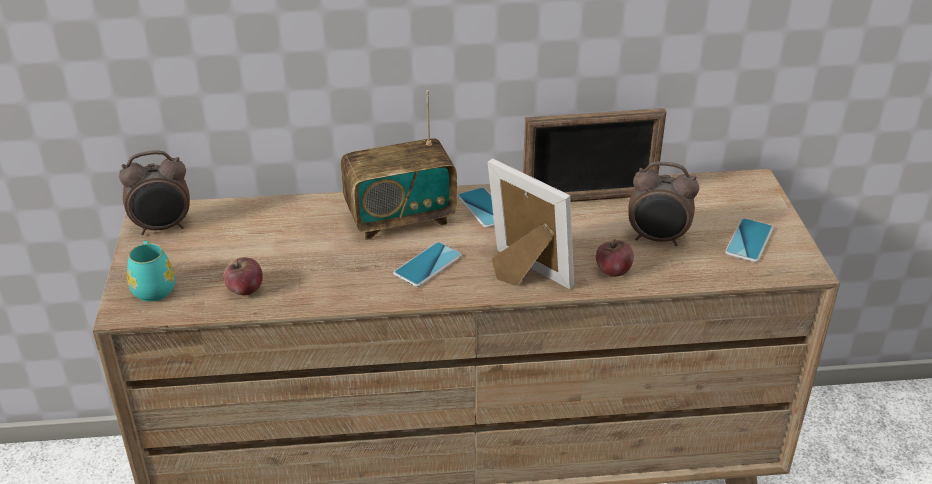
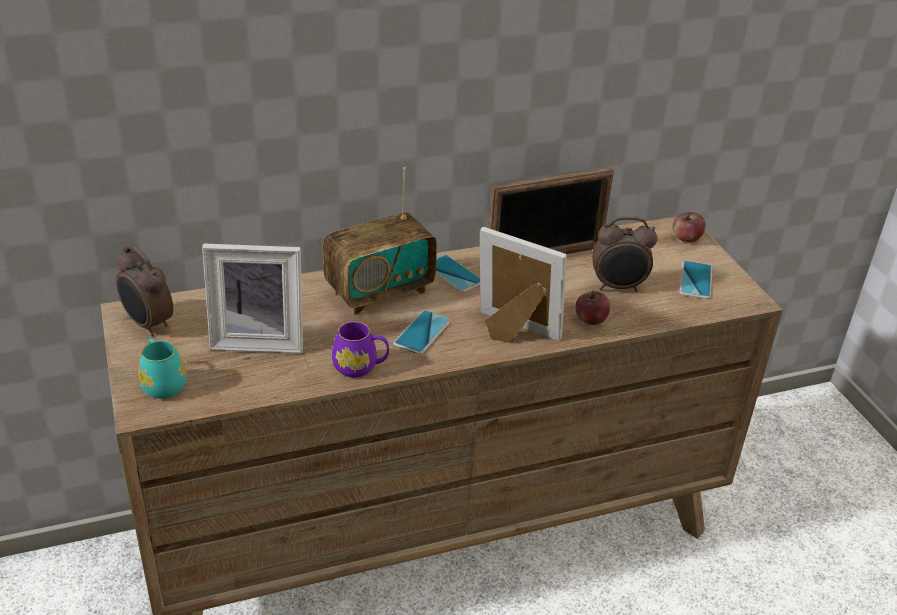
camera: 15 degrees left, 0 degrees up
(163, 228) = (148, 324): alarm clock -> alarm clock turned 75 degrees clockwise
(245, 290) = (256, 376): apple -> apple (686, 238)
(262, 254) = (259, 339): none -> picture frame
(351, 293) = (360, 367): none -> purple mug

